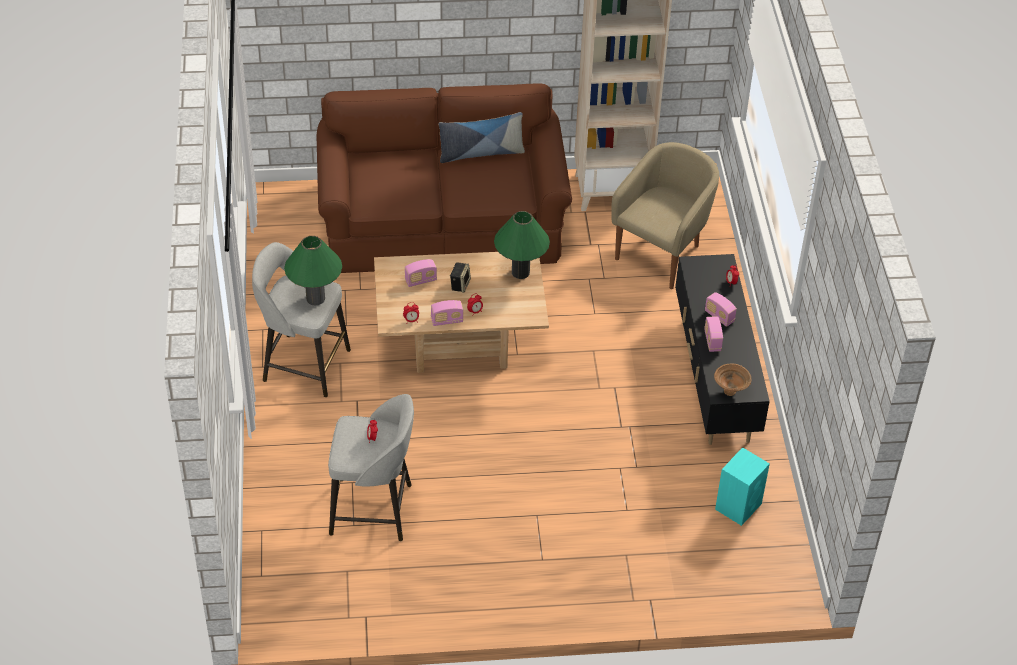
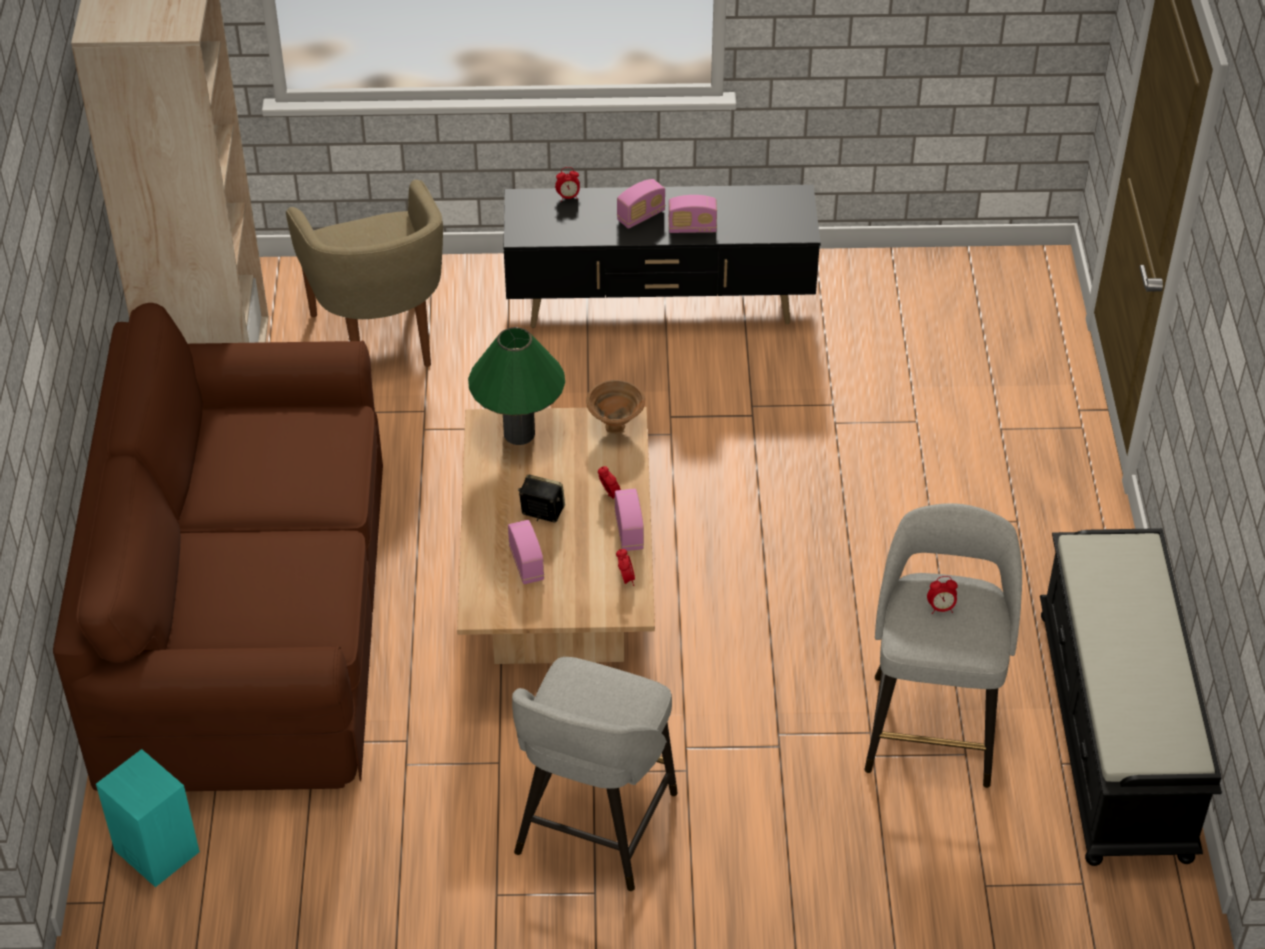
camera: 85 degrees left, 0 degrees up
(315, 298) = (601, 687): green table lamp -> none
(368, 600) = (1116, 735): none -> black bench
(481, 153) = (209, 464): pillow -> none
(662, 254) = (380, 338): beige armchair -> beige armchair turned 150 degrees counterclockwise
(731, 391) = (796, 219): brown bowl -> brown bowl (615, 426)
(739, 505) = (903, 305): turquoise speaker -> turquoise speaker (155, 850)

